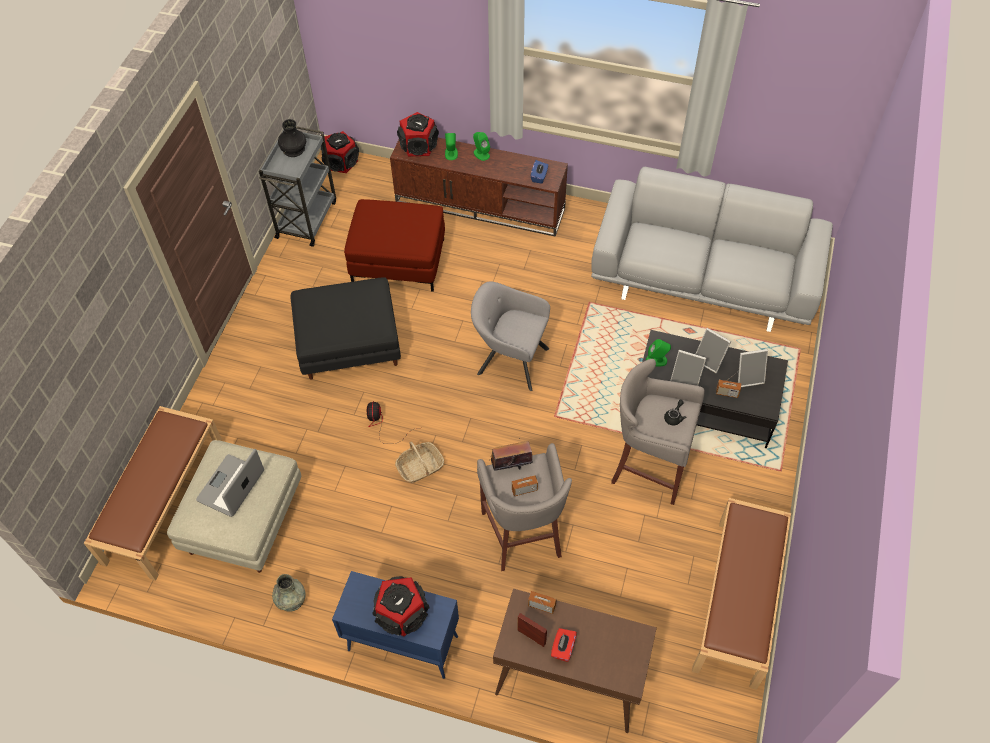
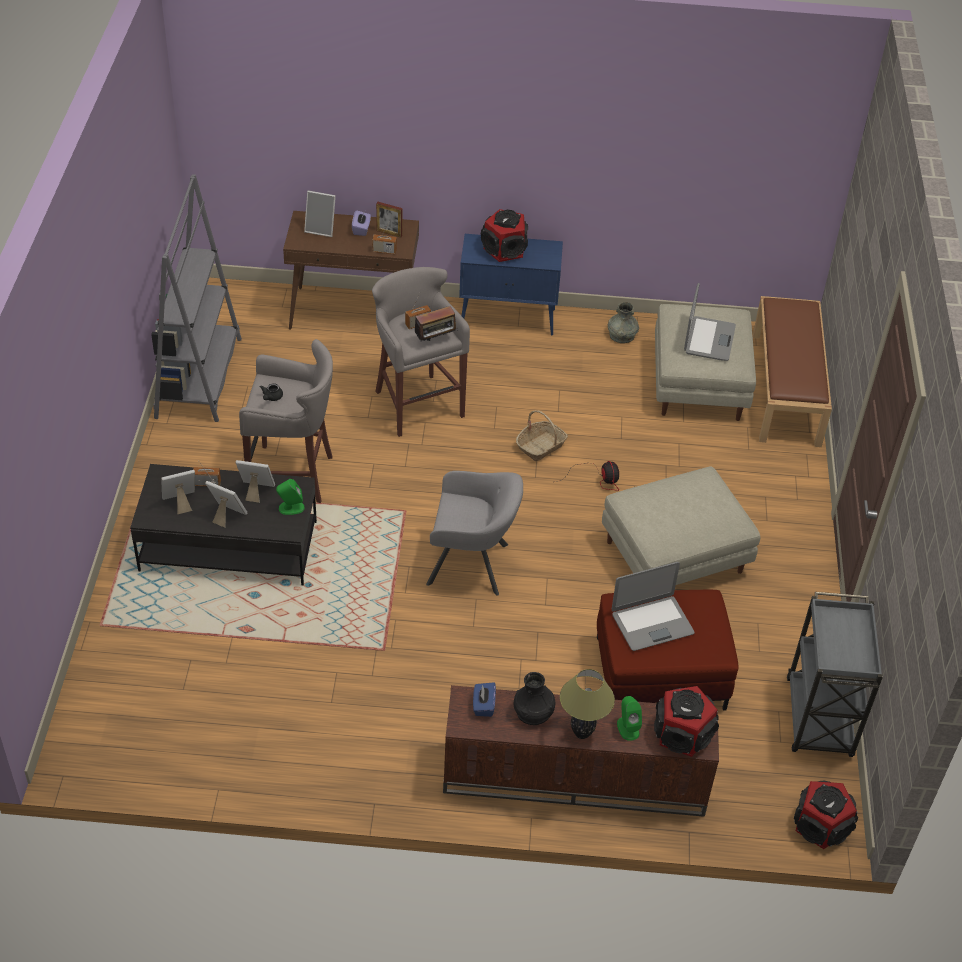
camera: 165 degrees right, 10 degrees down
(293, 149) = (850, 653): black vase -> black vase (533, 712)
(348, 345) = (675, 556): black ottoman -> beige ottoman
(404, 230) = (652, 623): none -> laptop
(481, 154) = (582, 733): green speaker -> table lamp
(563, 648) = (361, 229): red tissue box -> purple tissue box
(610, 656) = (321, 229): none -> picture frame
(704, 277) = (224, 708): grey sofa -> none
(737, 602) = (199, 378): brown bench -> grey bookcase

